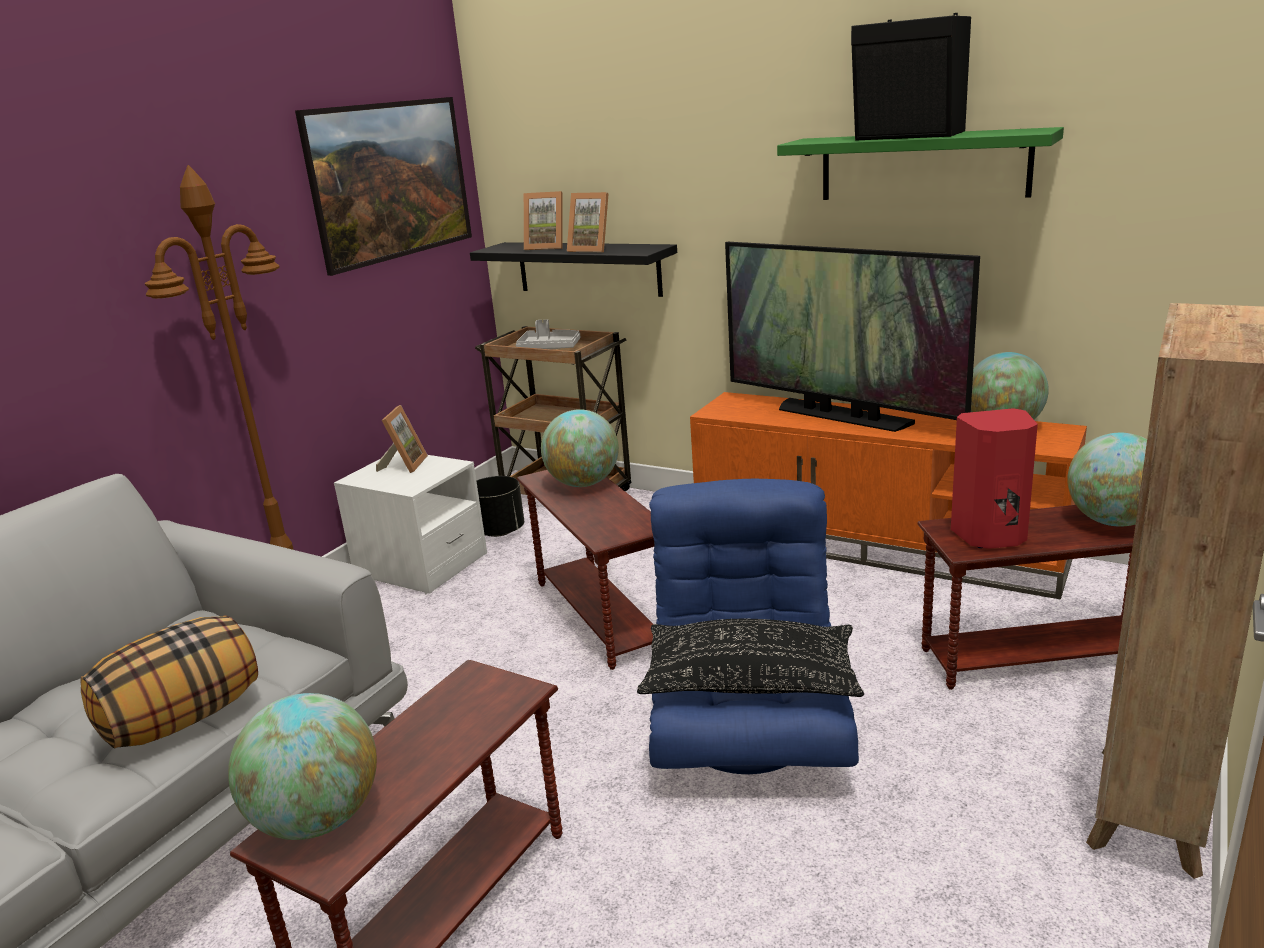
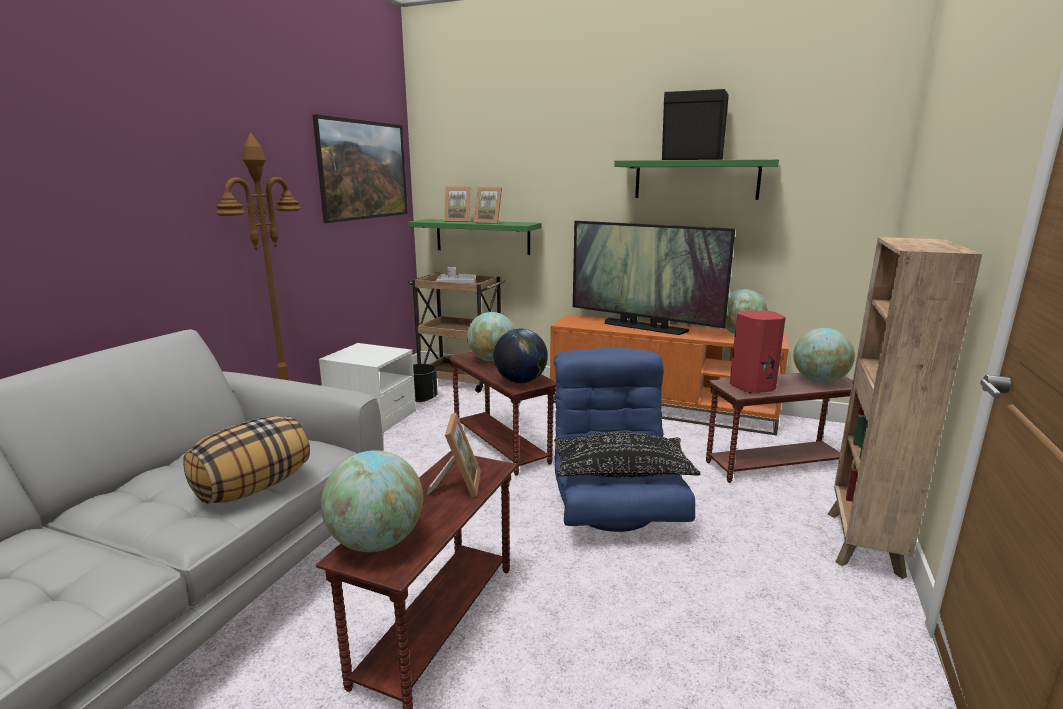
camera: 10 degrees left, 5 degrees down
(404, 465) = (365, 350): picture frame -> picture frame (457, 484)
(588, 268) = (482, 236): black shelf -> green shelf
(613, 526) = (520, 381): none -> globe

